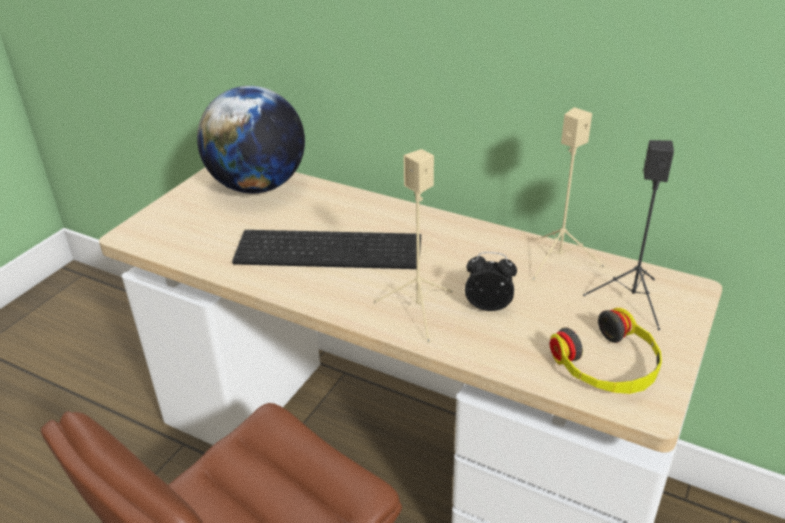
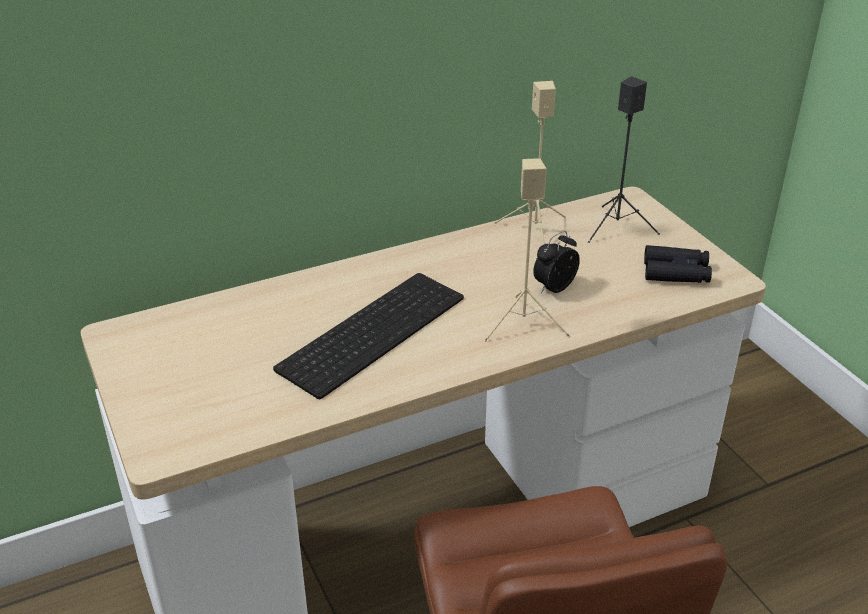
camera: 55 degrees left, 0 degrees up
(258, 186) = (190, 330): globe -> none
(608, 365) = (676, 272): headphones -> black binoculars

